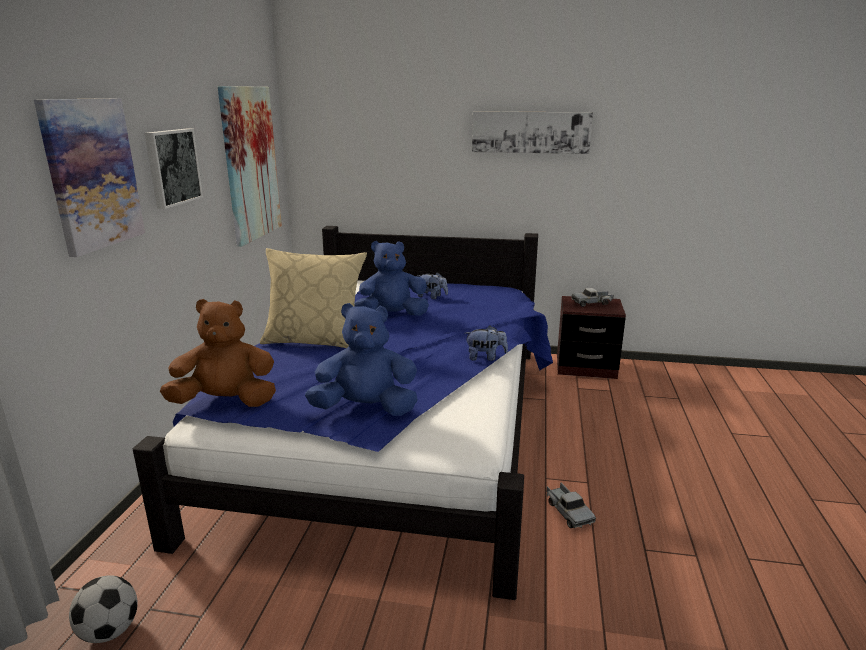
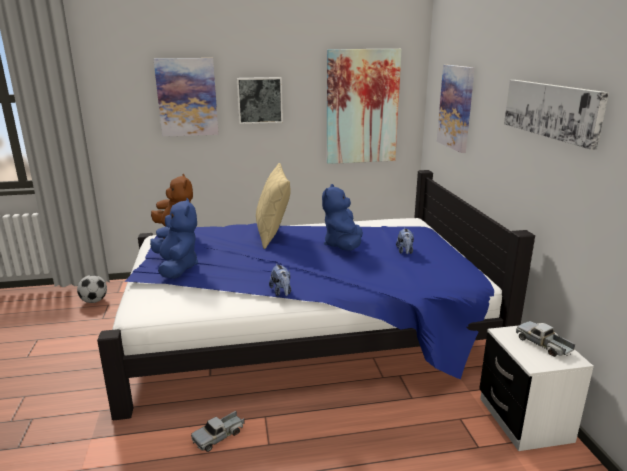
camera: 70 degrees right, 0 degrees up
(367, 148) = (456, 107): none -> picture
(392, 315) = (343, 246): blue plush toy -> blue plush toy turned 135 degrees counterclockwise
(586, 367) = (524, 420): brown nightstand -> white nightstand

